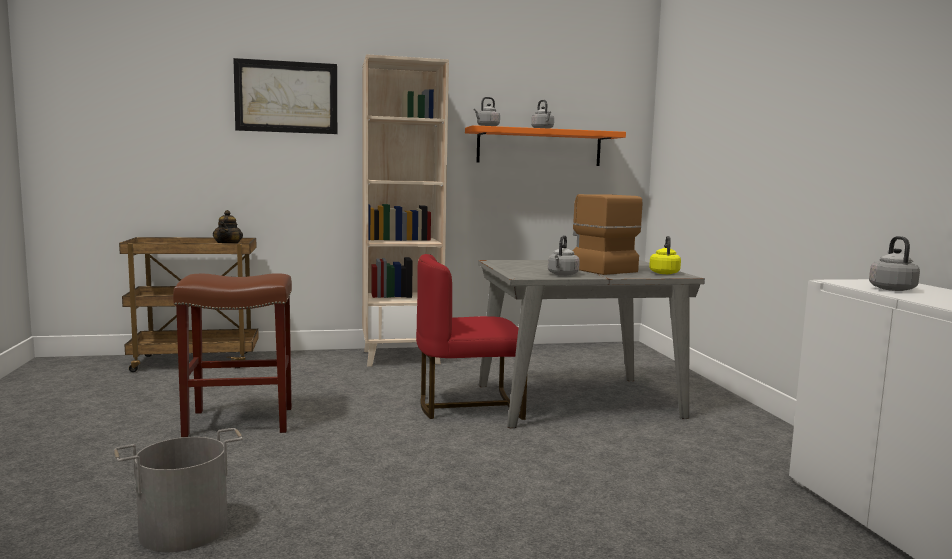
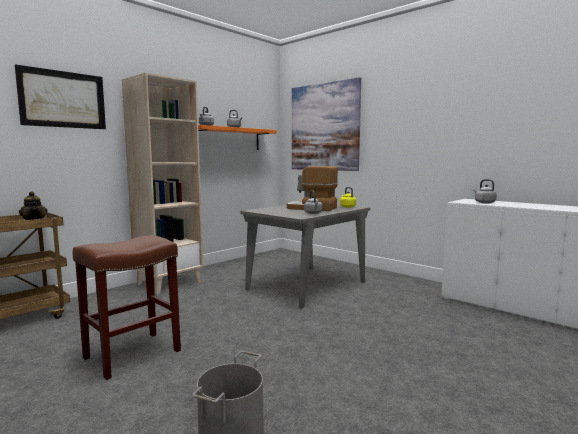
camera: 35 degrees left, 0 degrees up
(469, 406) = (260, 302): red chair -> none
(704, 125) = (324, 127): none -> picture

